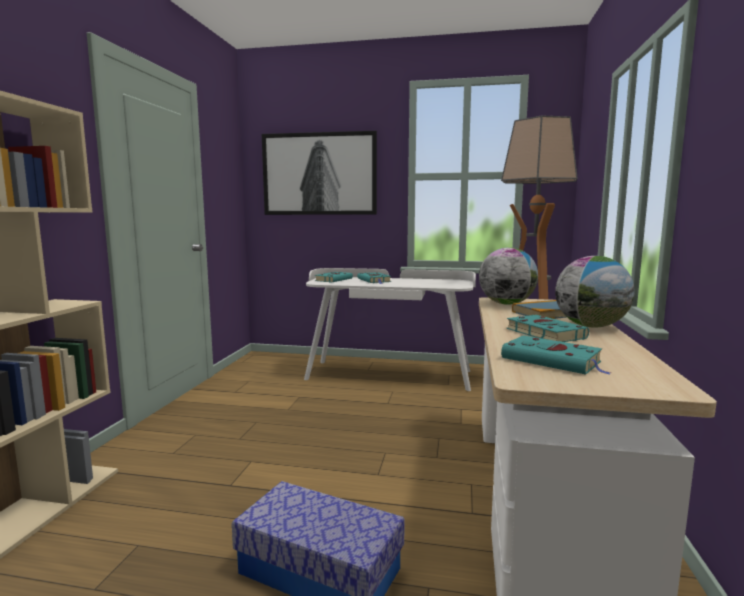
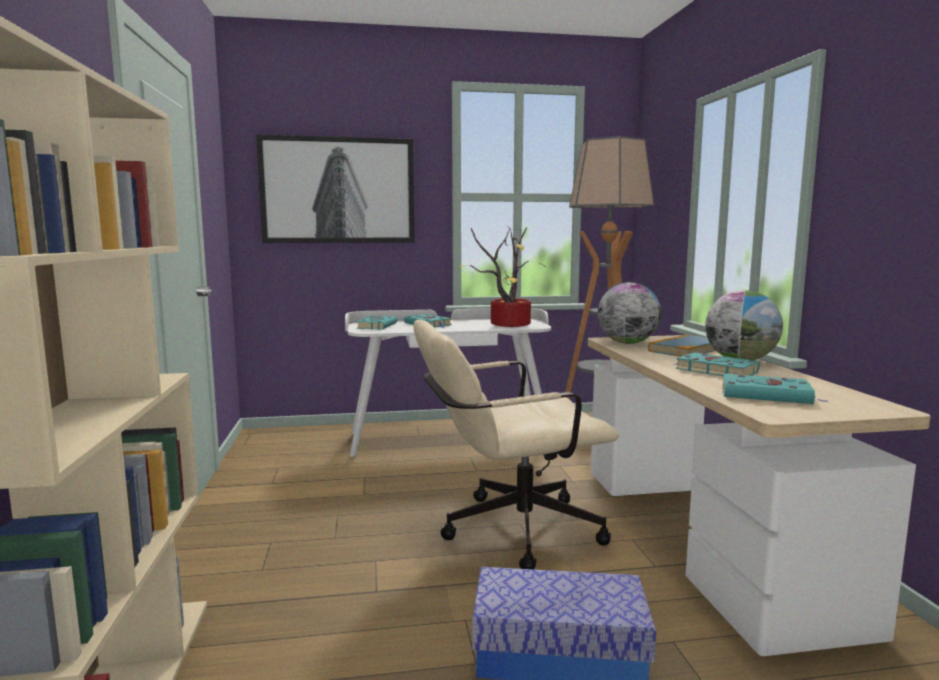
camera: 20 degrees left, 0 degrees up
(370, 457) = (508, 531): none -> beige office chair
(439, 284) = (509, 325): none -> potted plant

